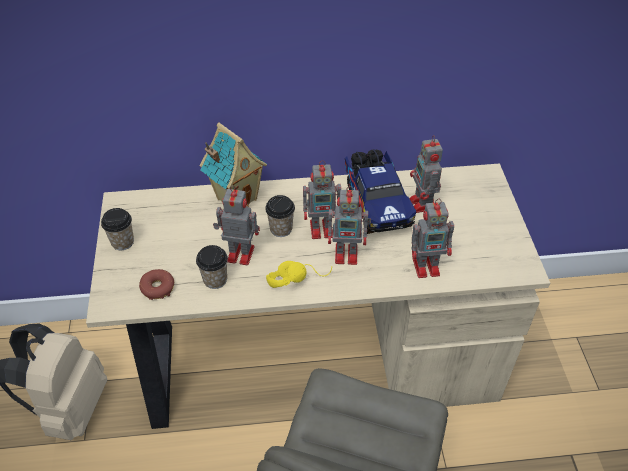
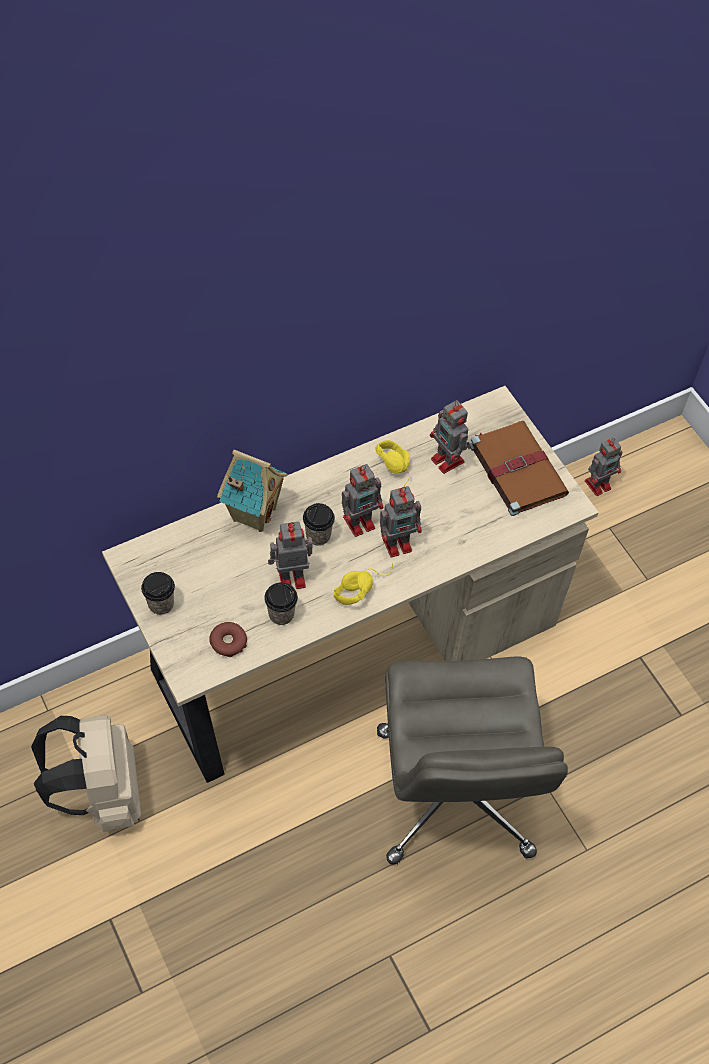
camera: 25 degrees left, 10 degrees up
(376, 202) = (400, 472): toy truck -> yellow headphones
(427, 266) = (480, 531): toy robot -> toy robot (599, 484)
(483, 226) = (516, 468): none -> brown book

